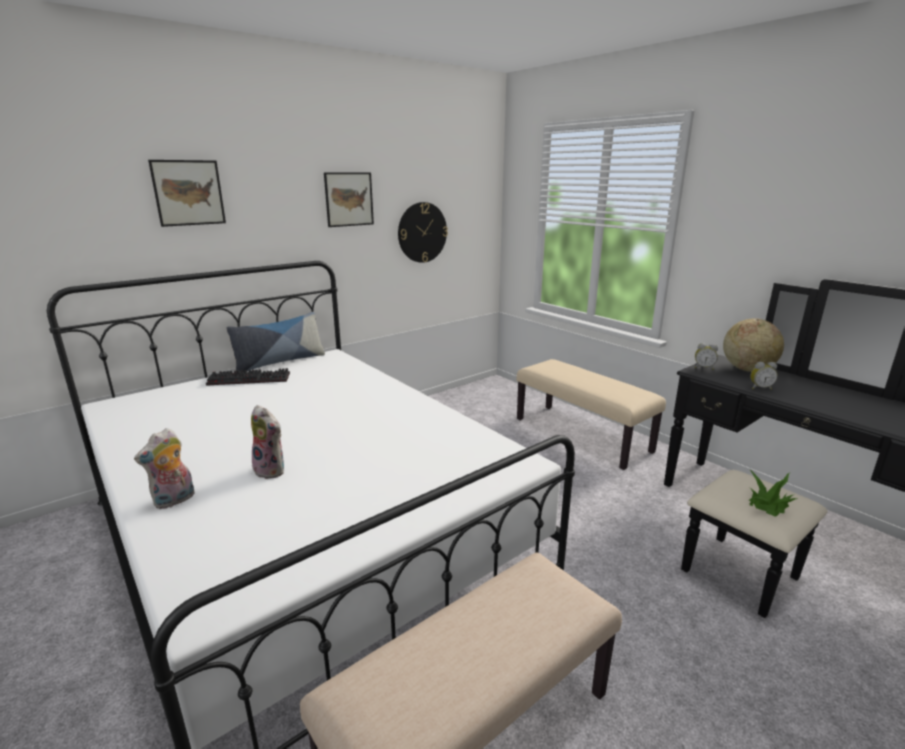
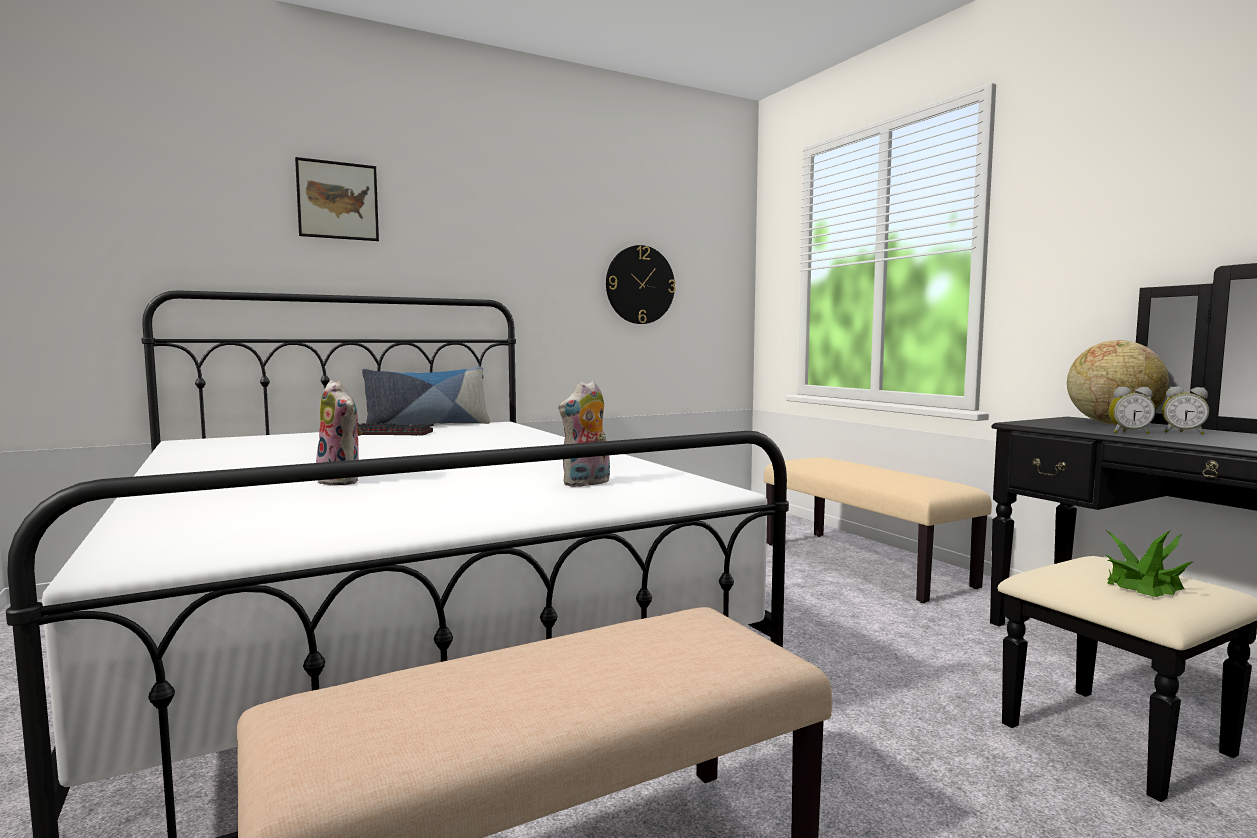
camera: 10 degrees right, 15 degrees down
(174, 501) = (194, 493): plush toy -> plush toy (587, 483)
(349, 199) = (541, 231): picture -> none
(703, 367) = (1037, 421): alarm clock -> alarm clock (1182, 433)

